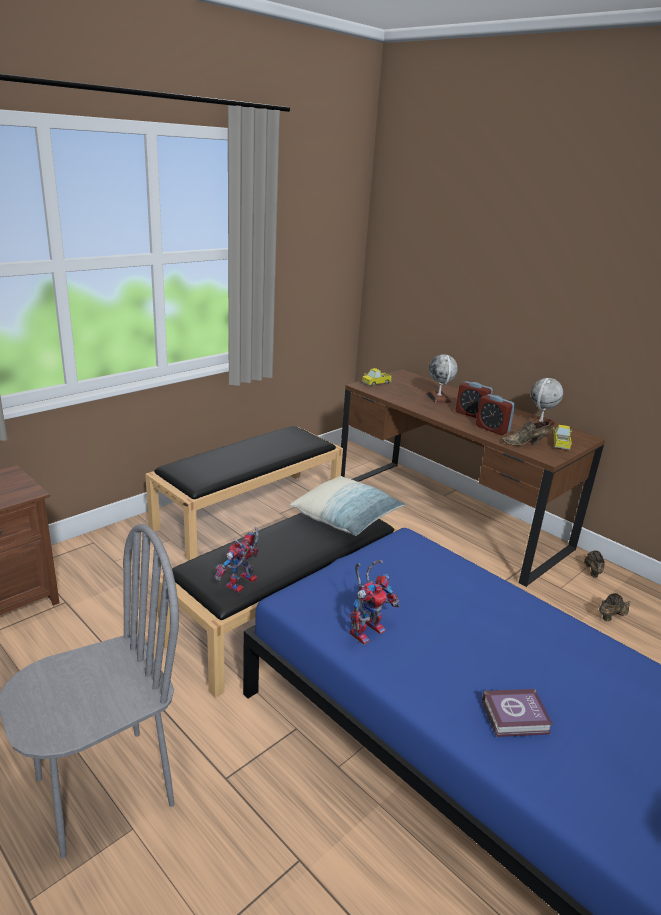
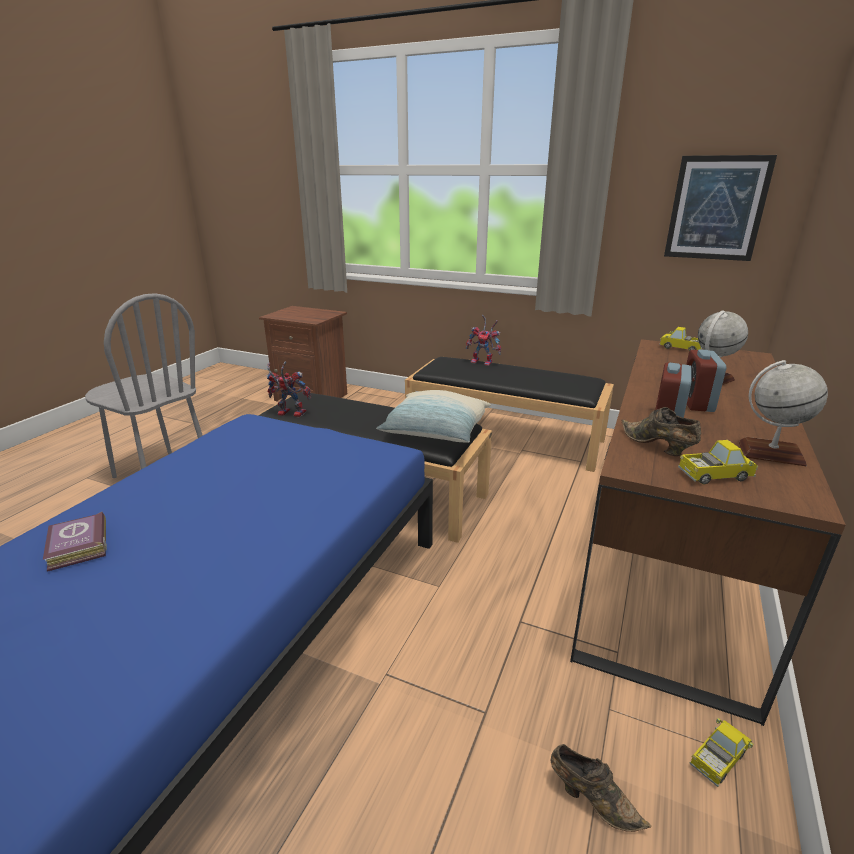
camera: 70 degrees right, 0 degrees up
(325, 274) = (716, 208): none -> picture
(367, 629) = (215, 456): toy robot -> toy robot (484, 362)
(592, 570) = (718, 758): brown shoe -> toy truck

